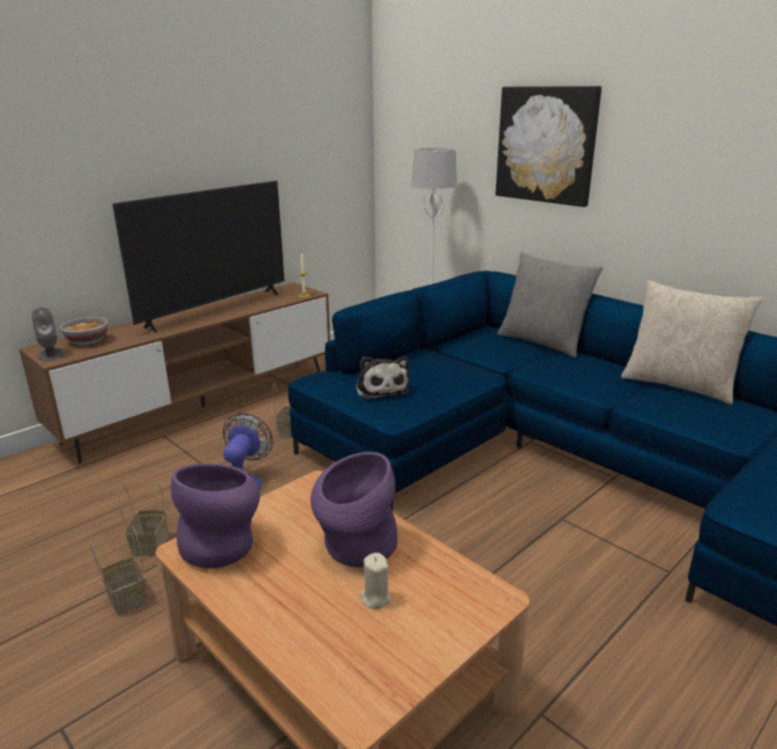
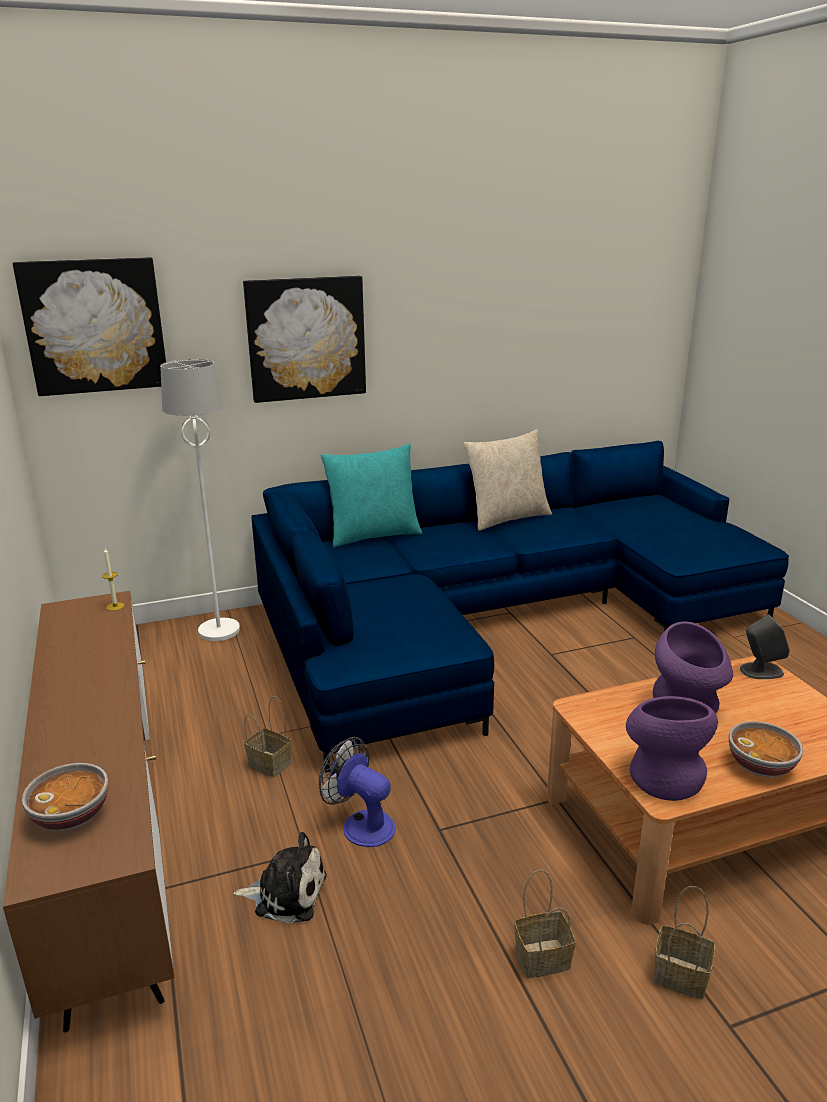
camera: 65 degrees left, 0 degrees up
(51, 354) = (92, 860): grey speaker -> grey speaker (761, 671)
(149, 543) = (442, 928): basket -> basket (678, 976)
(216, 310) = (78, 679): television -> none
(264, 610) = (761, 765): none -> bowl
(375, 598) = (753, 712): beige candle -> none
(381, 388) = (403, 633): plush toy -> plush toy (286, 893)
(415, 117) = (94, 326): none -> picture
(543, 342) = (373, 535): grey pillow -> turquoise pillow

